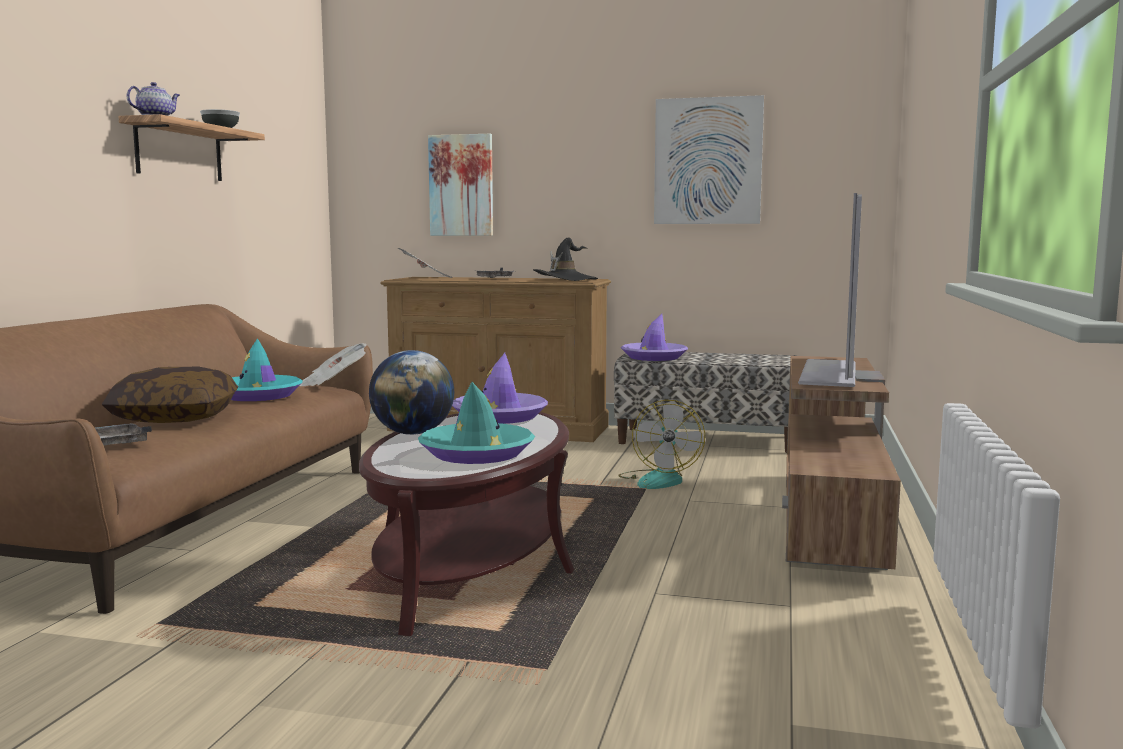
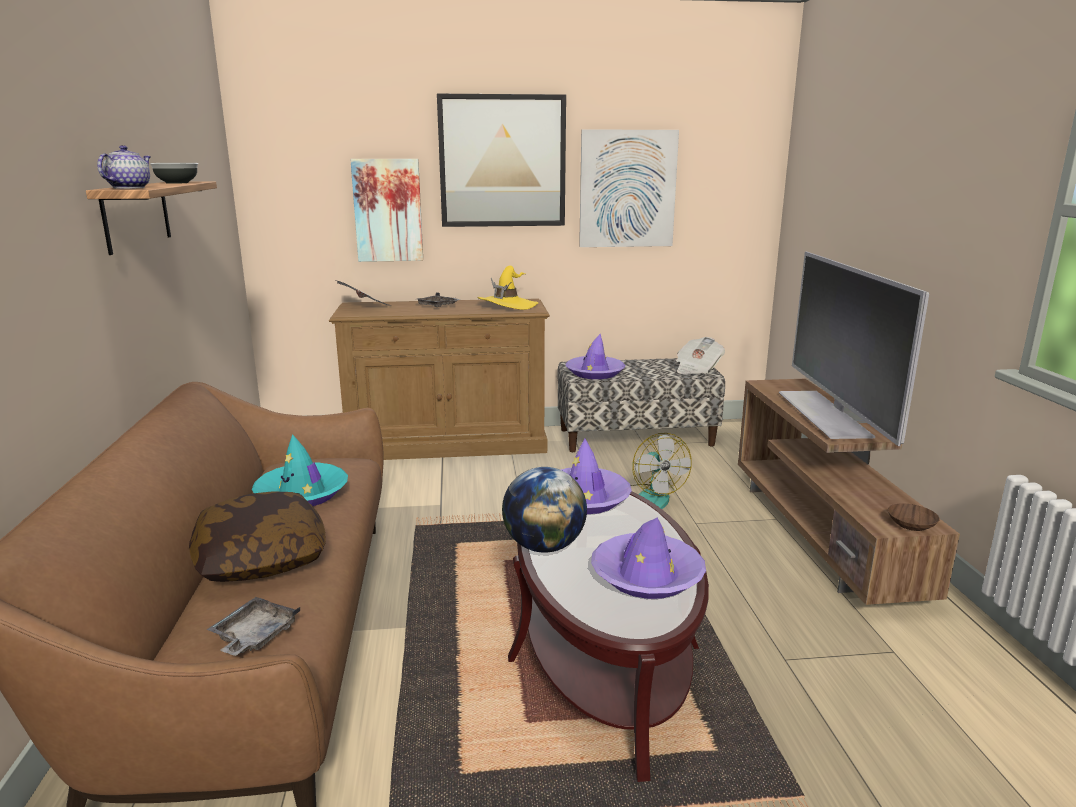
camera: 20 degrees left, 10 degrees up
(333, 383) = (353, 457): newspaper -> newspaper (697, 369)
(476, 453) = (647, 575): turquoise hat -> purple hat
(565, 279) = (507, 305): black hat -> yellow hat
(574, 135) = (502, 161): none -> picture
(849, 470) = (911, 525): none -> brown bowl

